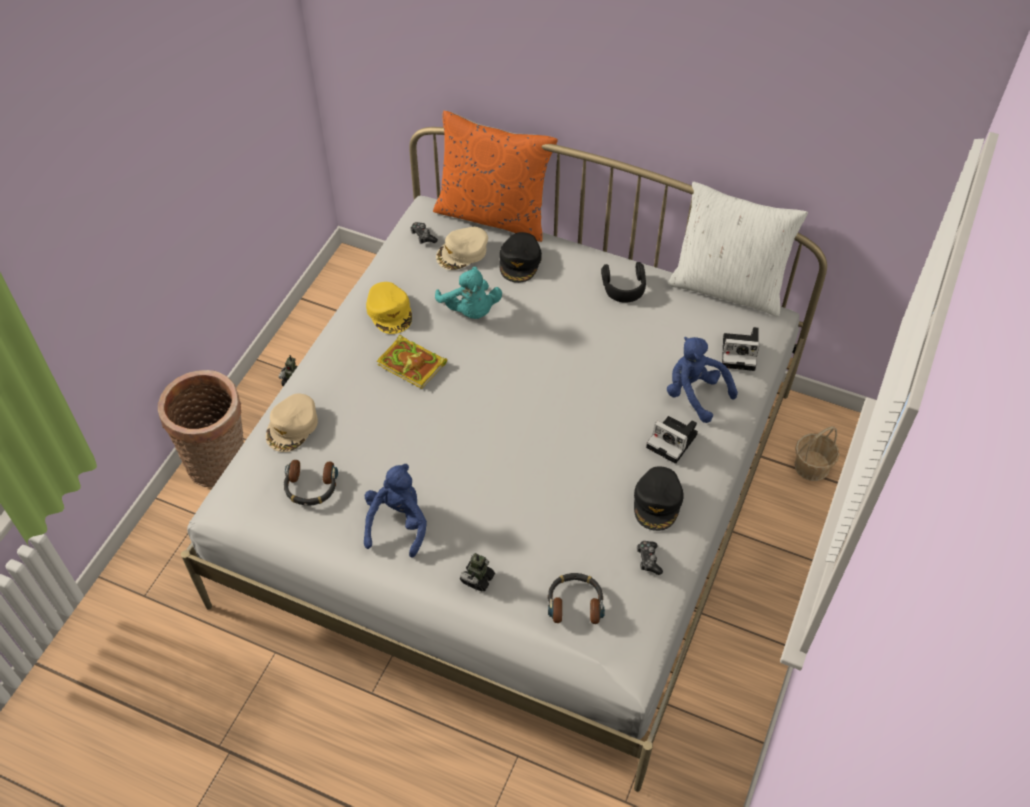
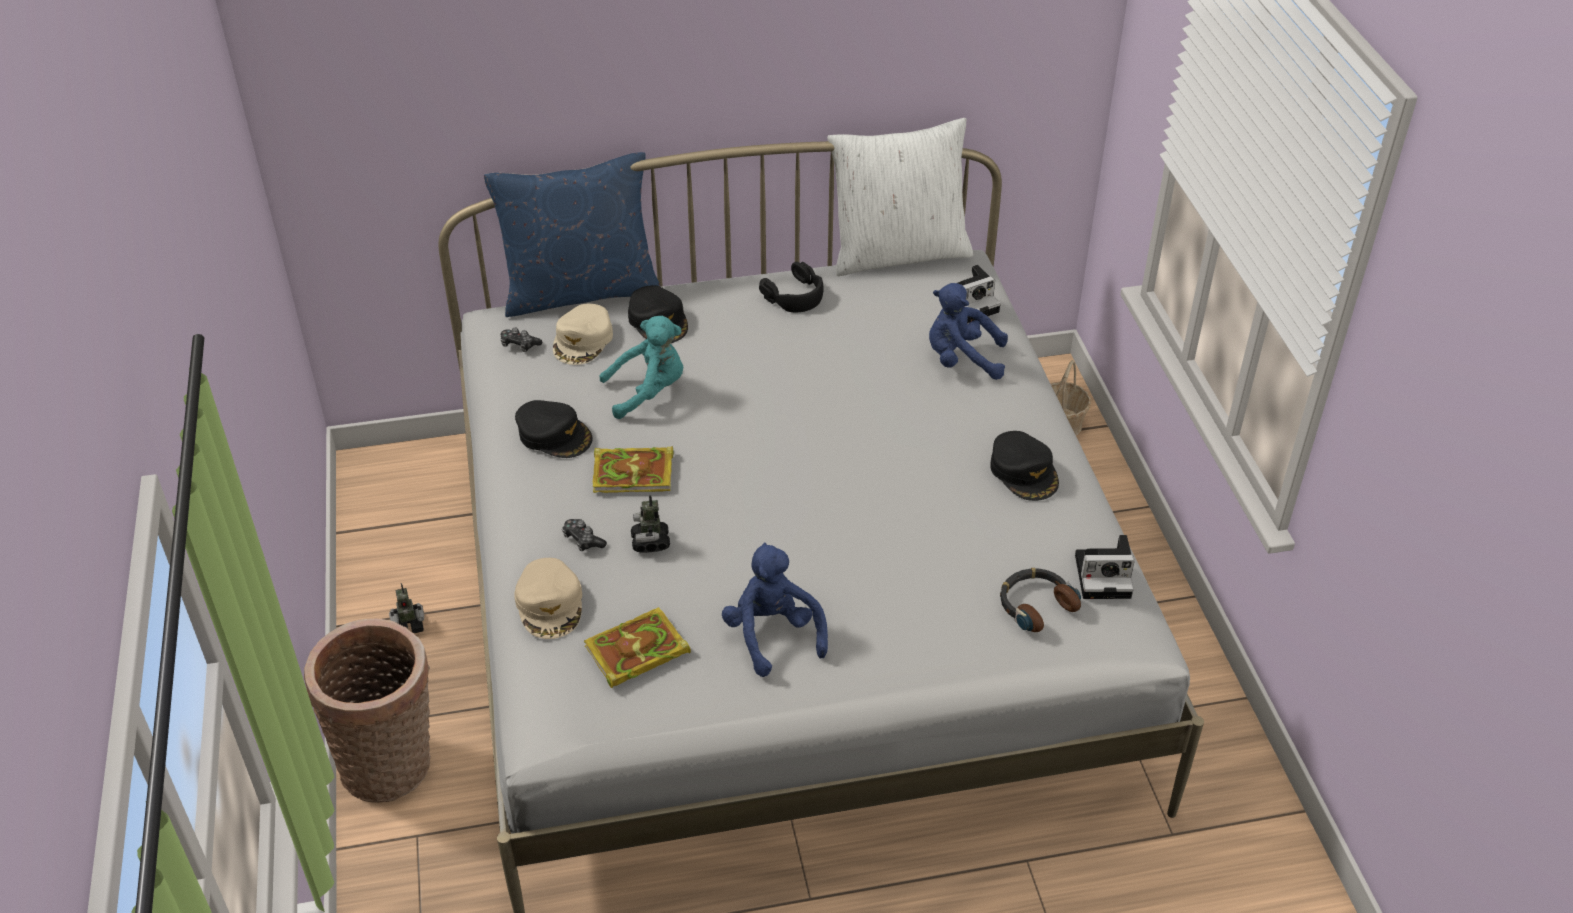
camera: 35 degrees left, 10 degrees down
(310, 487) = (635, 653): headphones -> book
(390, 311) = (554, 435): yellow cap -> black cap
(470, 310) = (648, 391): turquoise plush toy -> turquoise plush toy turned 45 degrees counterclockwise
(477, 579) = (914, 639): toy robot -> toy robot (650, 542)
(493, 215) = (580, 291): orange pillow -> blue pillow
(648, 560) = (1066, 528): game controller -> game controller (583, 540)
(673, 441) = (985, 410): camera -> camera (1105, 575)

